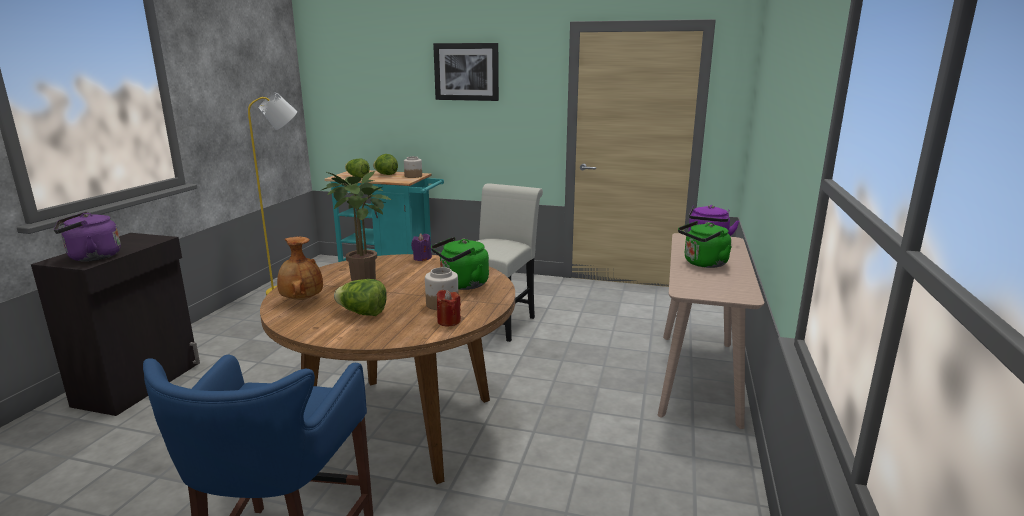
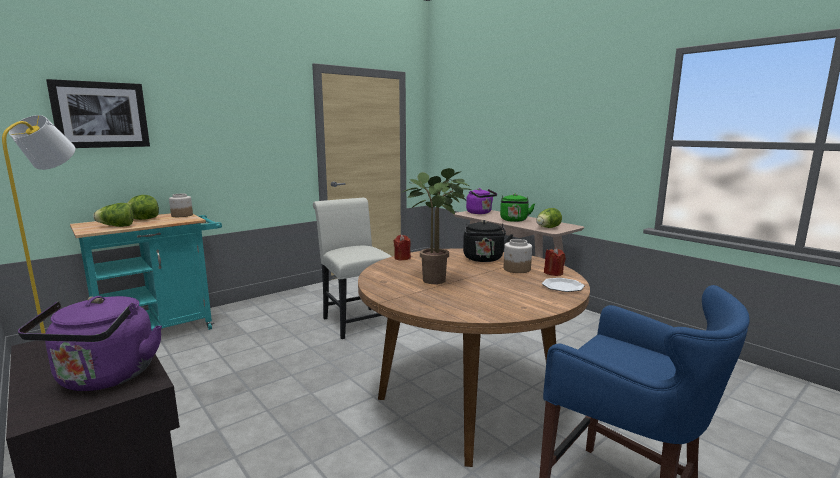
camera: 55 degrees left, 5 degrees down
(301, 299) = (445, 303): brown vase -> none
(362, 313) = (508, 290): lettuce -> lettuce (547, 228)
(399, 333) = (563, 287): none -> plate
(422, 258) = (402, 258): purple candle -> red candle
(462, 285) = (484, 259): green kettle -> black kettle
(466, 72) = (220, 103): picture -> picture (101, 115)

